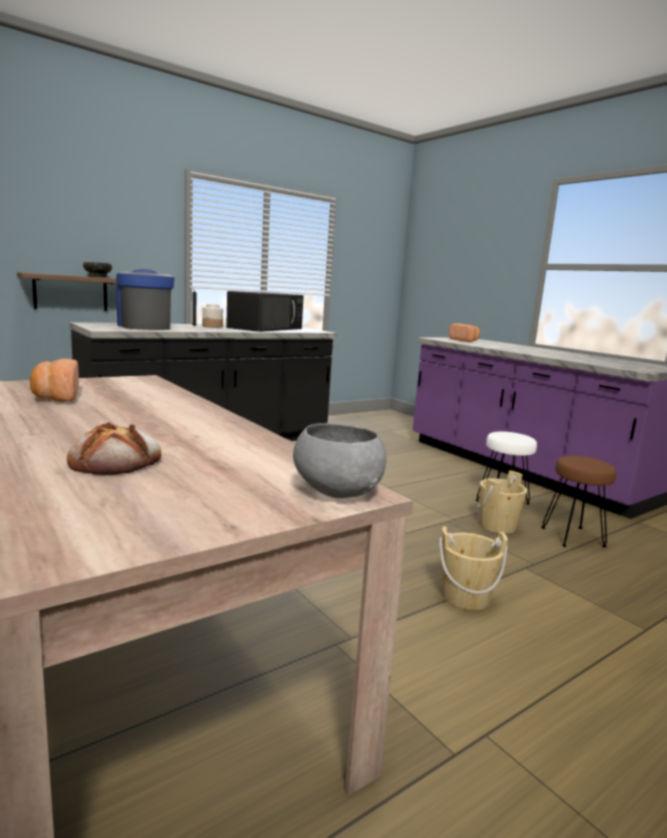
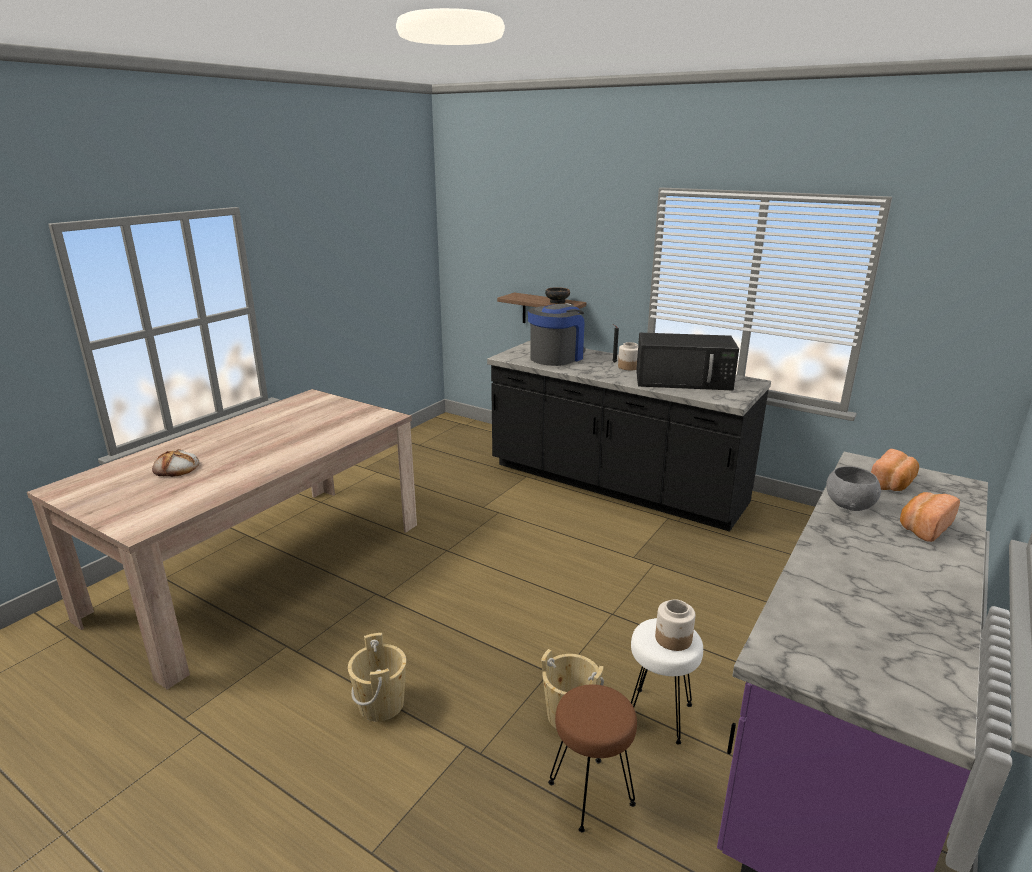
camera: 70 degrees right, 10 degrees up
(55, 396) = (305, 418): bread -> bread (923, 527)
(336, 492) = (138, 525): grey bowl -> grey bowl (848, 505)
(515, 435) = (673, 639): none -> jar

